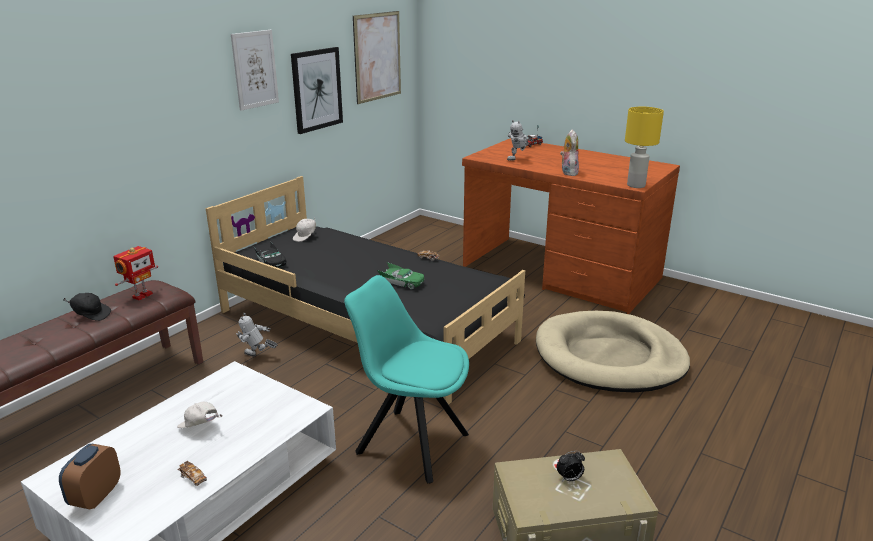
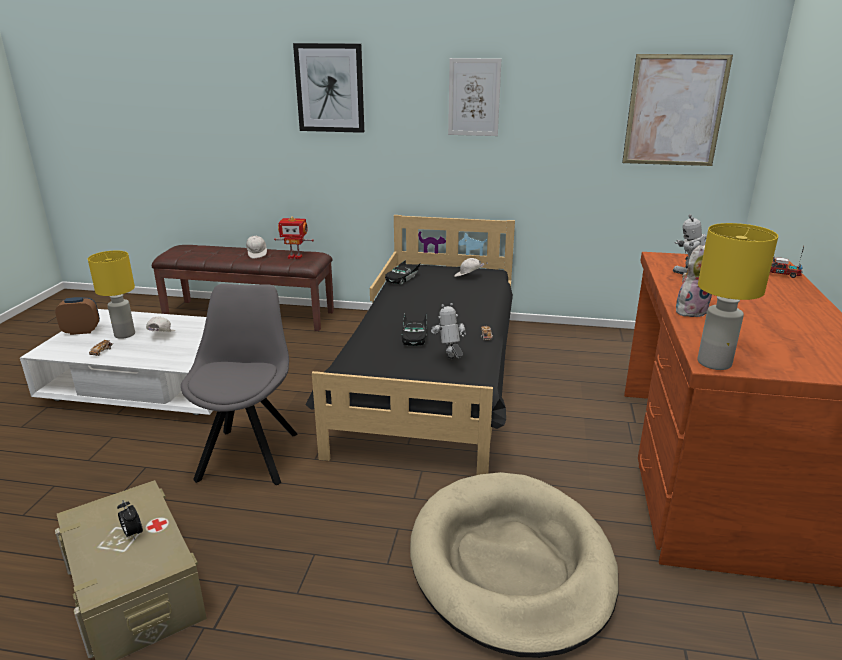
camera: 65 degrees right, 0 degrees up
(91, 315) = (257, 254): black cap -> white cap
(159, 457) = (124, 335): none -> yellow table lamp
(257, 357) = (340, 348): toy robot -> toy robot (450, 361)
(316, 89) = (557, 133): picture -> picture (330, 88)
(401, 282) = (414, 337): green toy car -> black toy car
(411, 444) = (249, 456): turquoise chair -> grey chair

